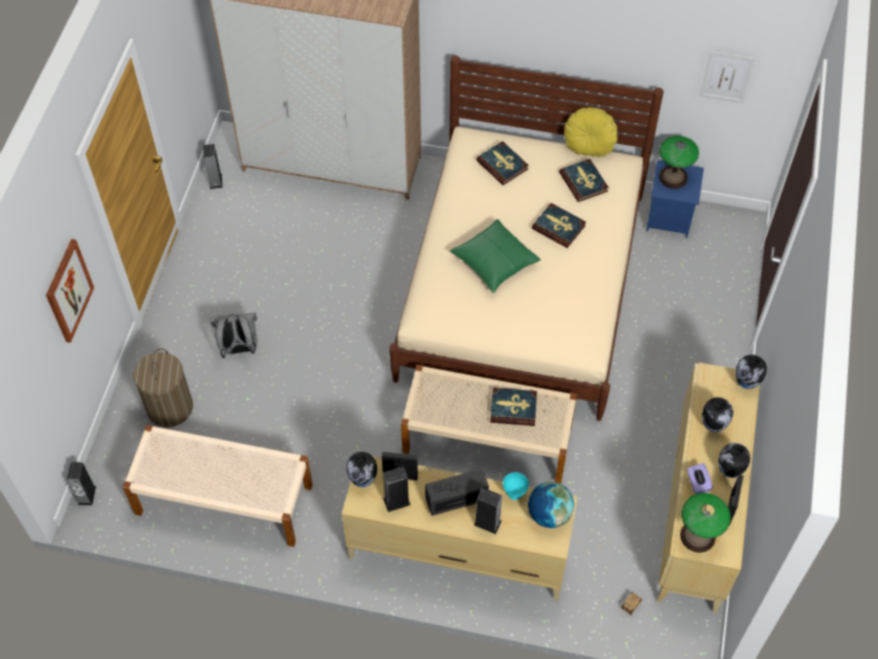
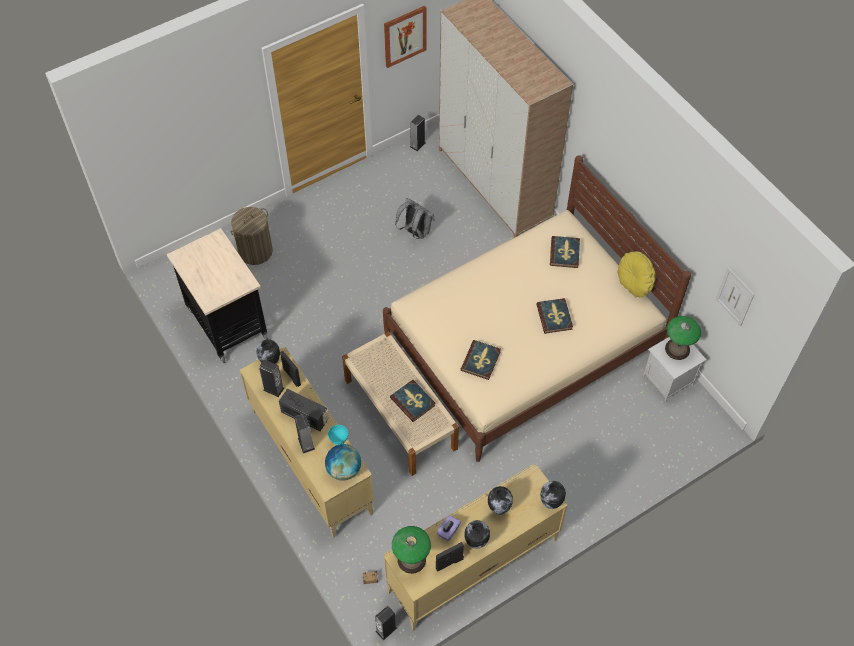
camera: 45 degrees right, 0 degrees up
(68, 290) = (213, 128): picture -> picture (404, 36)
(87, 495) = (167, 263): speaker -> speaker (386, 629)
(224, 500) = (227, 324): beige bench -> black cart
(239, 349) = (325, 249): grey backpack -> grey backpack (415, 232)
(494, 262) = (490, 306): green pillow -> none
(583, 182) = (603, 303): book -> book (481, 361)
(670, 217) = (669, 380): blue nightstand -> grey nightstand

